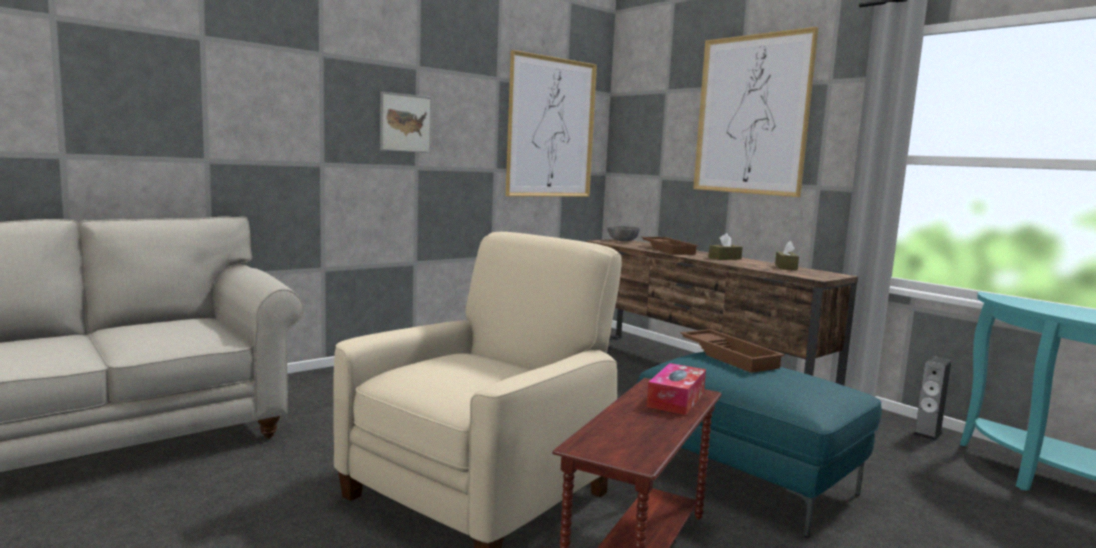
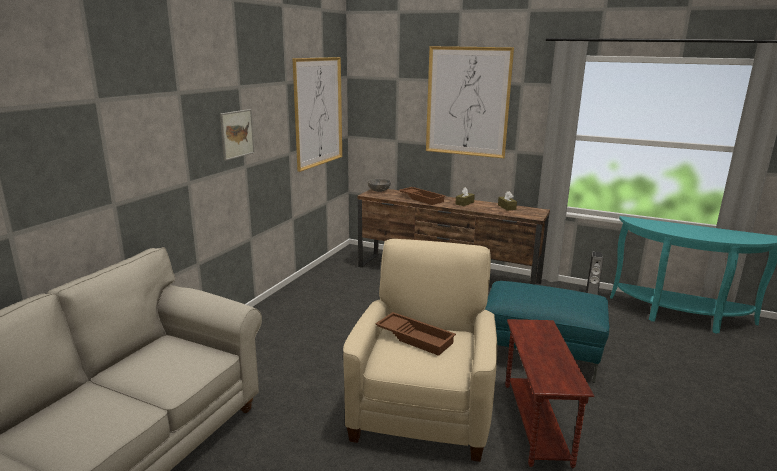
camera: 25 degrees left, 10 degrees up
(676, 399) = (542, 333): tissue box -> none
(730, 356) = (525, 286): brown tray -> brown tray (416, 337)

